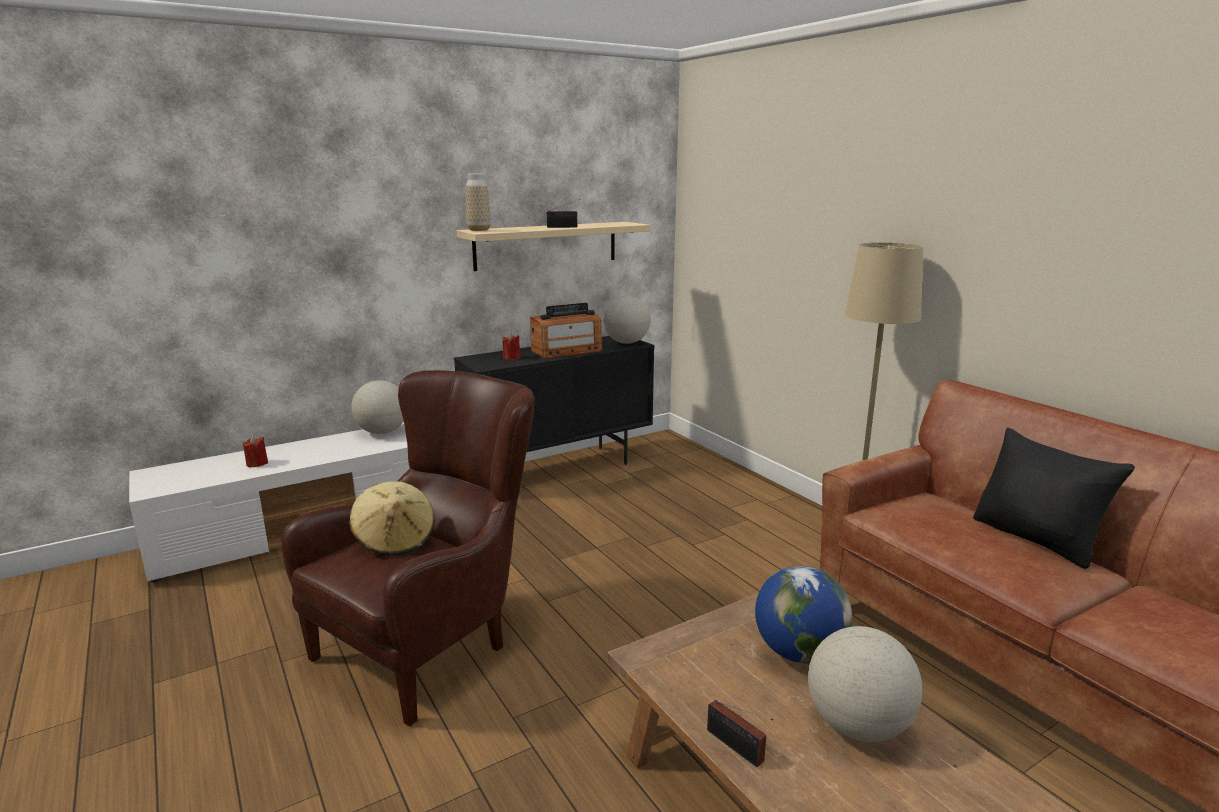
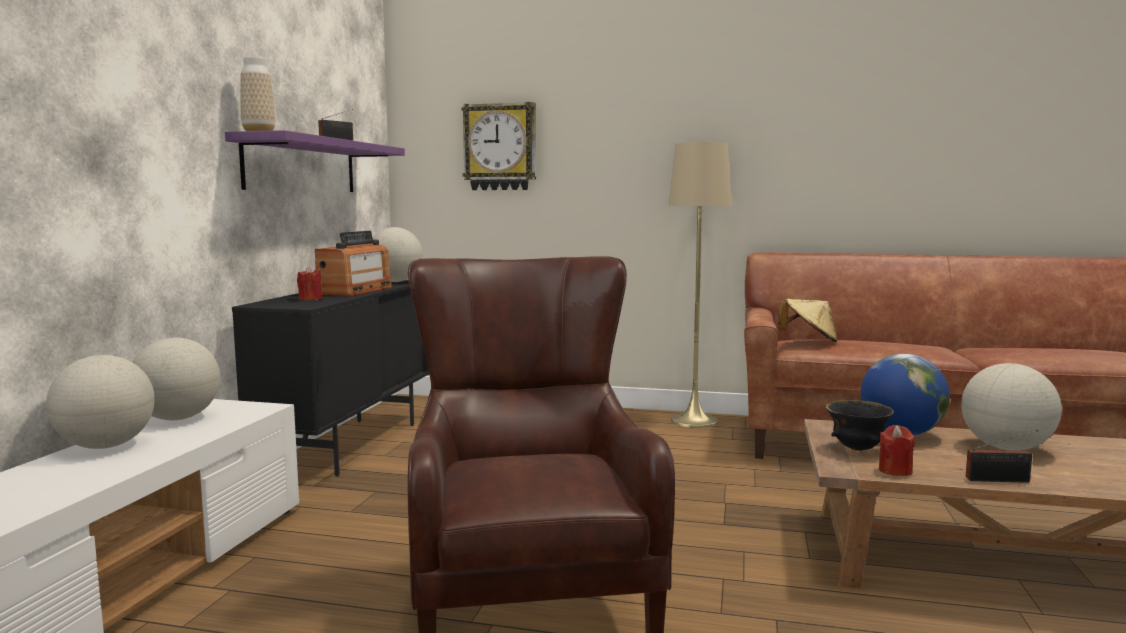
camera: 45 degrees left, 10 degrees down
(257, 463) = (46, 486): red candle -> red candle (895, 470)
(321, 443) = (106, 446): none -> globe
(395, 540) = (514, 460): beige hat -> beige hat (809, 340)
(546, 245) = (302, 166): beige shelf -> purple shelf
(709, 645) = (857, 449): none -> black bowl
(746, 222) = (500, 147): none -> wall clock
(1036, 539) = (888, 341): black pillow -> none

